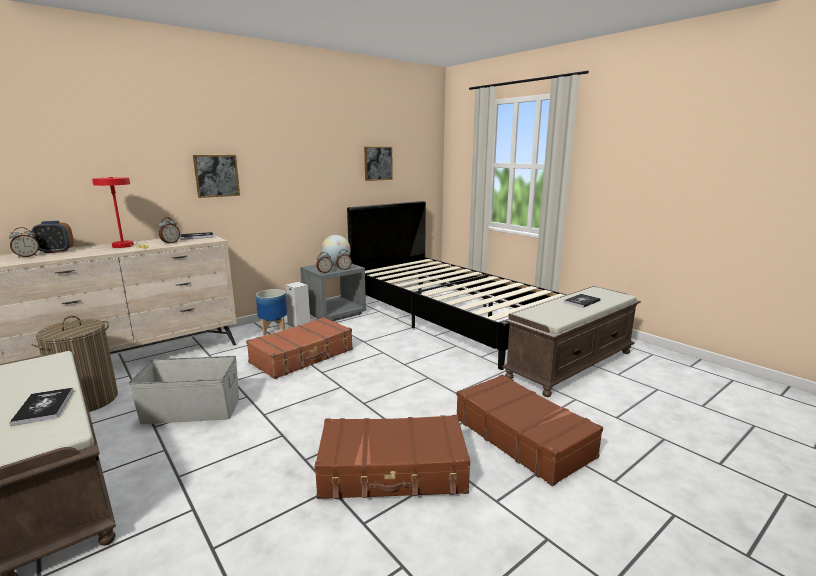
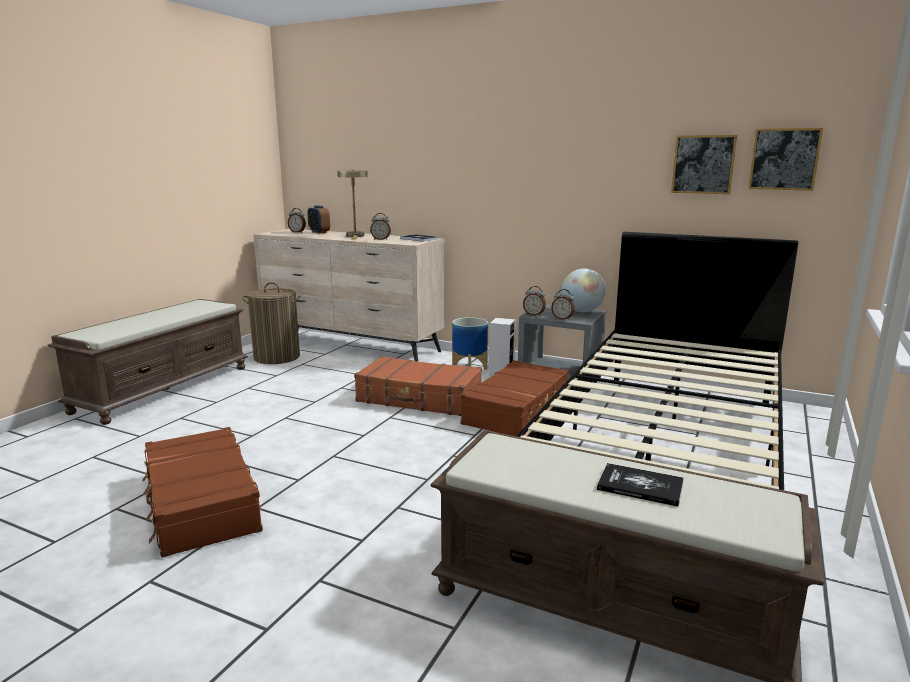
camera: 65 degrees right, 0 degrees up
(44, 407) = (139, 324): book -> none
(126, 246) = (355, 236): red table lamp -> beige table lamp
(191, 410) = (279, 390): grey storage box -> none
(216, 176) = (458, 173): picture -> picture (784, 159)
(523, 437) = (300, 582): brown suitcase -> brown suitcase (518, 410)

